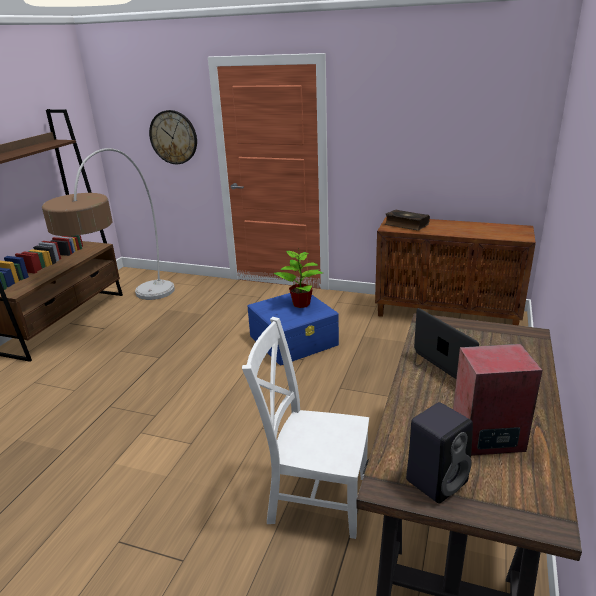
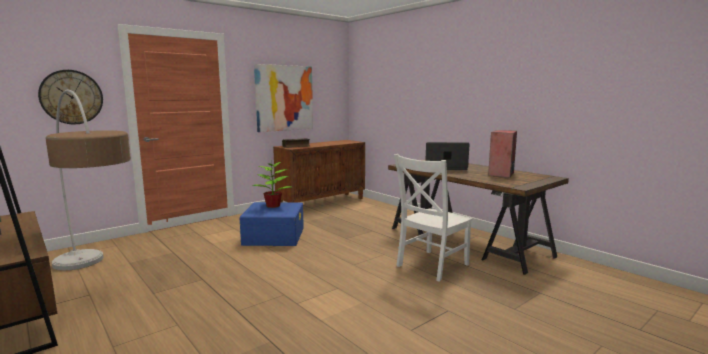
camera: 60 degrees left, 15 degrees down
(414, 146) = (284, 98): none -> picture
(437, 480) = (521, 182): black speaker -> none

